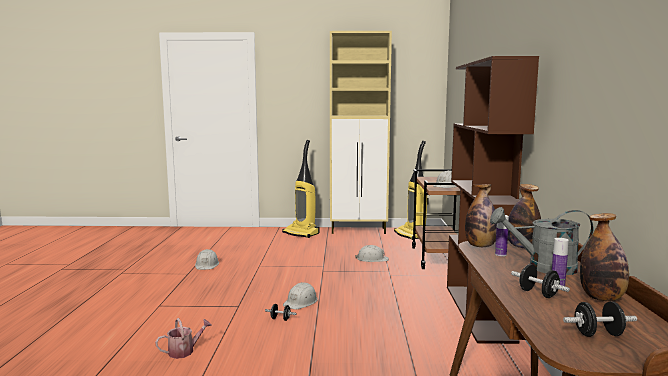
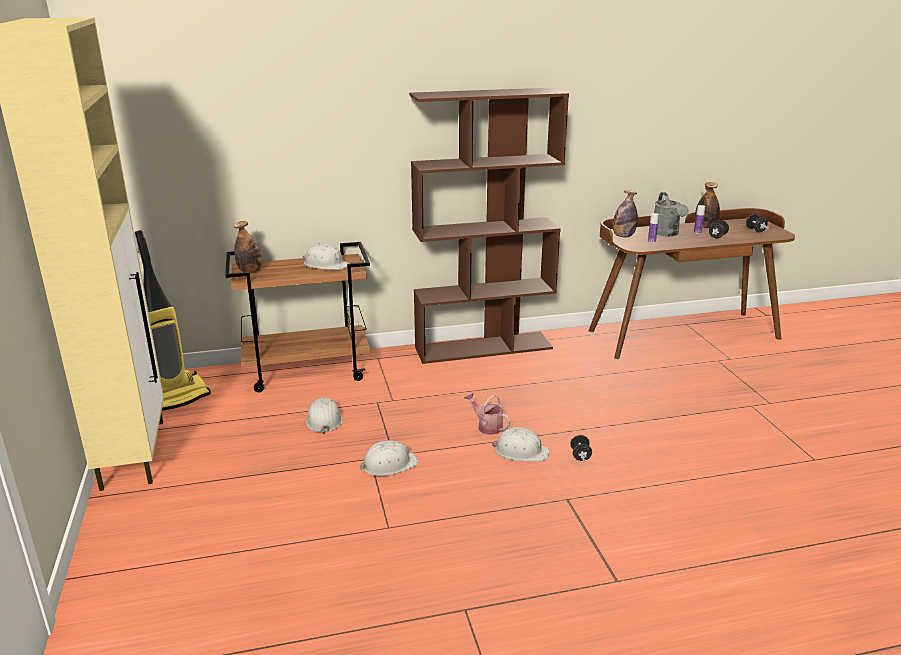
camera: 105 degrees left, 15 degrees up
(184, 351) = (706, 501): watering can -> watering can (487, 426)
(207, 265) = (404, 601): white hard hat -> white hard hat (389, 464)
(301, 233) = (146, 525): vacuum cleaner -> none
(480, 246) = (636, 246): bottle -> bottle (250, 271)

